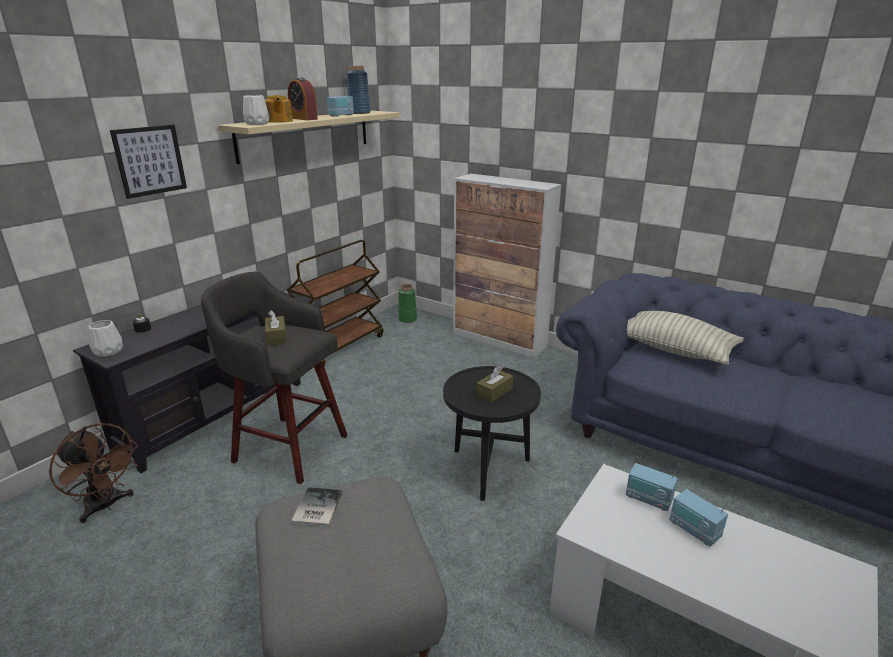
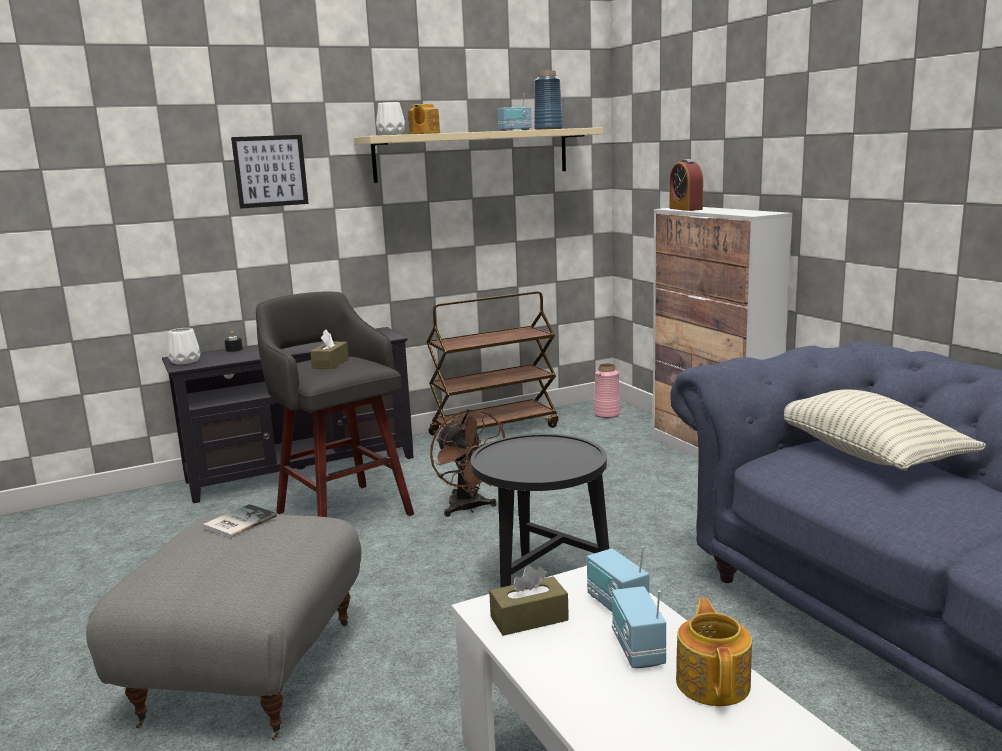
camera: 30 degrees right, 10 degrees down
(106, 506) = (142, 522): brown fan -> brown fan (469, 509)
(303, 119) = (459, 132): alarm clock -> alarm clock (685, 209)
(407, 319) = (607, 414): green vase -> pink vase
(494, 392) = (538, 459): brown tissue box -> brown tissue box (529, 619)
(752, 539) = (713, 682): none -> teapot

